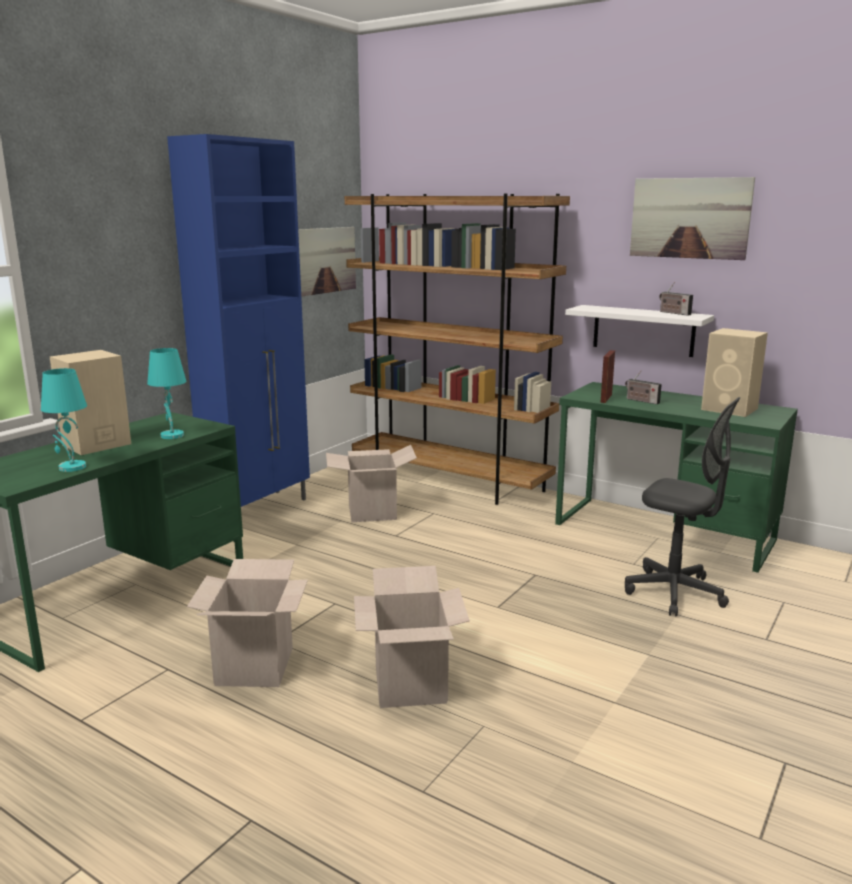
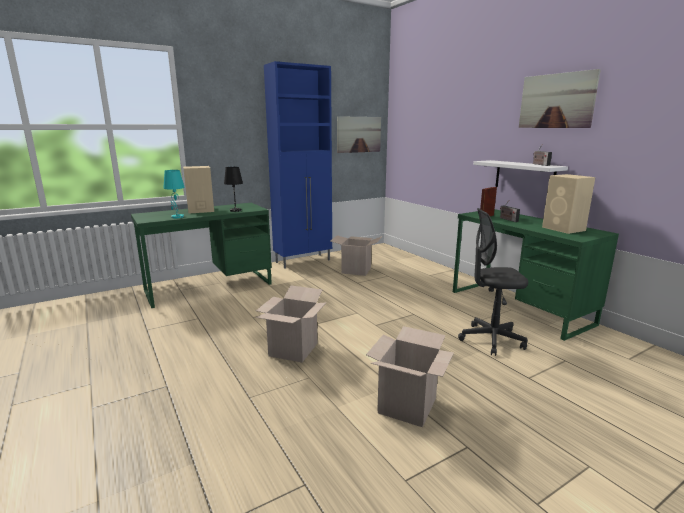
camera: 25 degrees right, 0 degrees up
(171, 435) = (235, 210): turquoise table lamp -> black table lamp
(255, 666) = (233, 325): cardboard box -> cardboard box (407, 405)
(450, 481) = (413, 262): brown bookcase -> none
(674, 593) = (491, 340): grey office chair -> grey office chair turned 120 degrees clockwise

